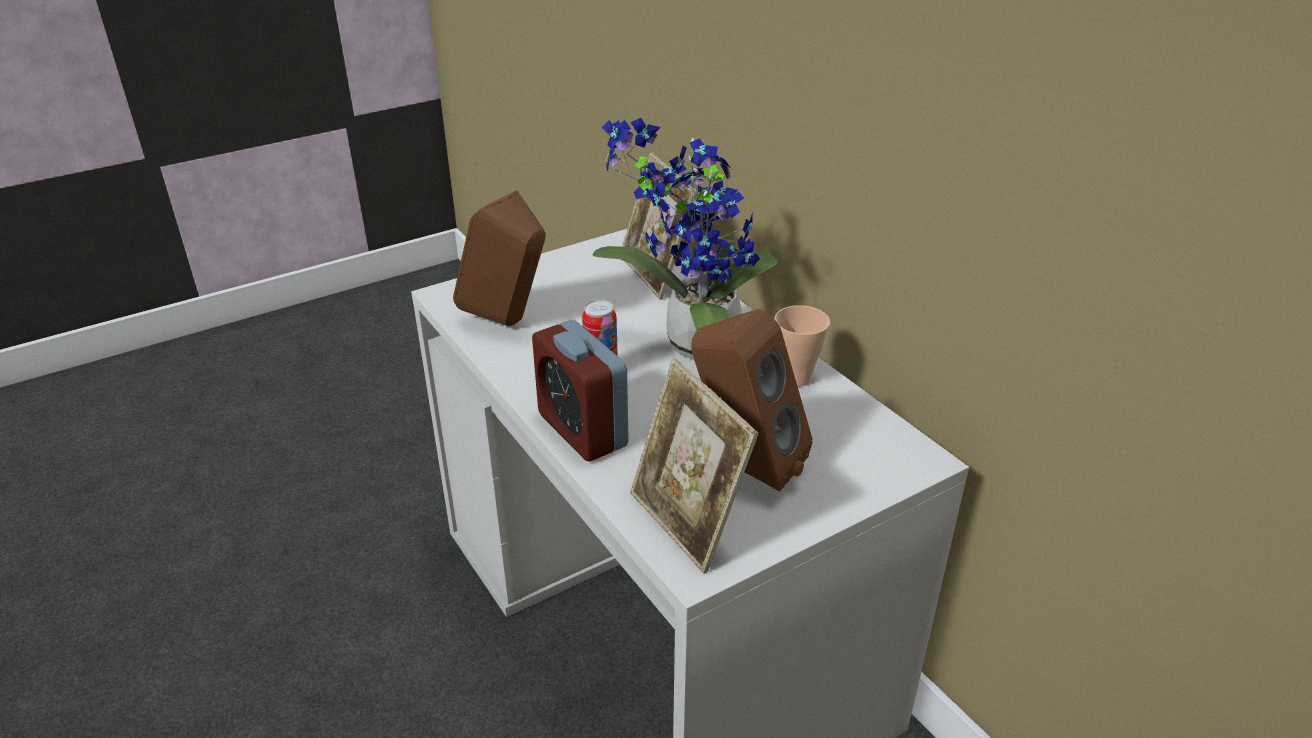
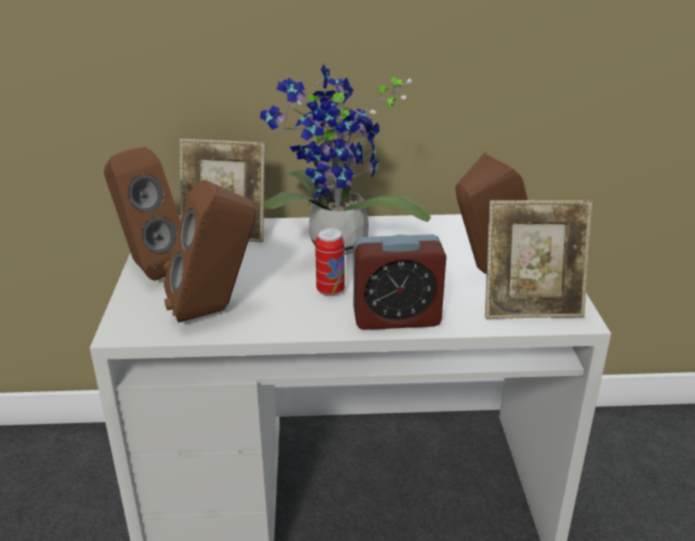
camera: 60 degrees left, 5 degrees down
(554, 263) = (149, 267): none -> brown speaker
(796, 377) = (410, 228): cup -> none

